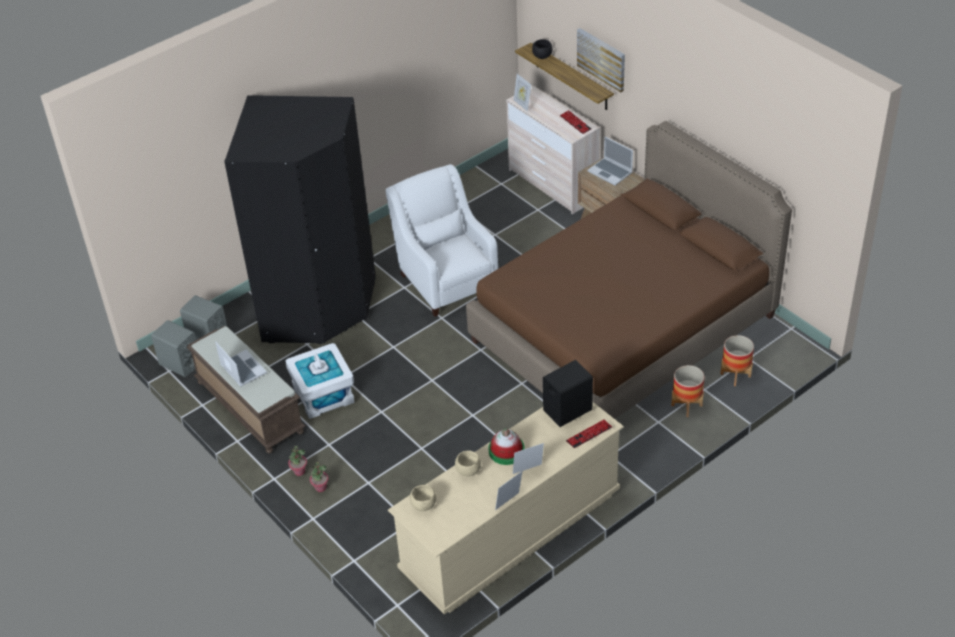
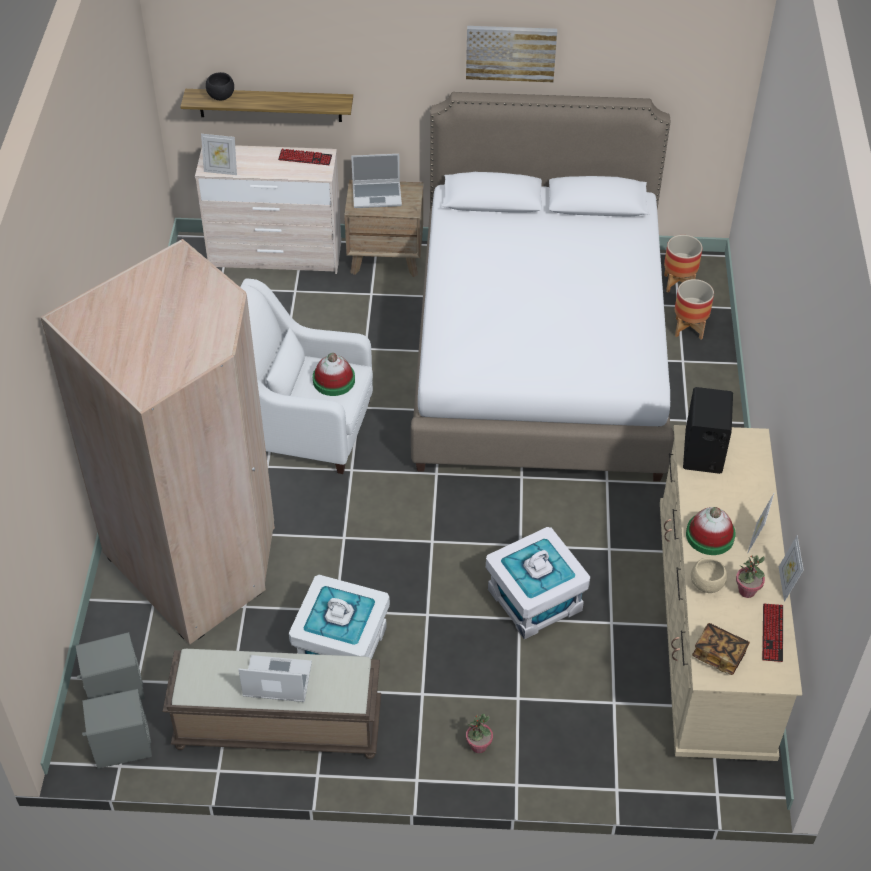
camera: 50 degrees left, 5 degrees up
(299, 471) = (432, 748): potted plant -> potted plant (746, 591)
(317, 307) = (200, 558): black wardrobe -> beige wardrobe
(423, 505) = (719, 655): beige bowl -> book
(441, 446) = (535, 600): none -> white storage box
(459, 254) = (334, 380): none -> hat
(589, 434) = (753, 460): keyboard -> keyboard (772, 633)
(601, 59) = (326, 58): picture -> picture (510, 52)
(623, 328) = (538, 354): brown bed -> white bed
(686, 405) = (689, 387): planter -> planter (678, 283)

